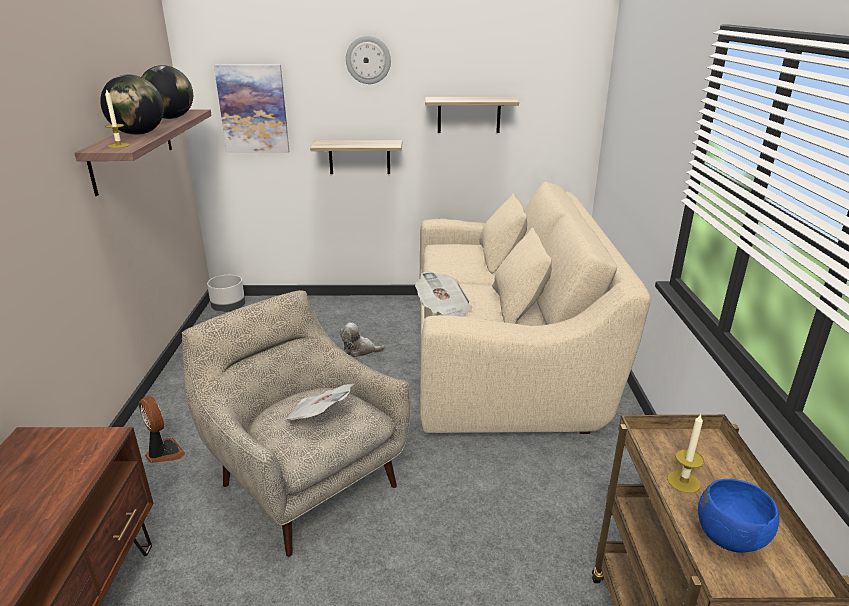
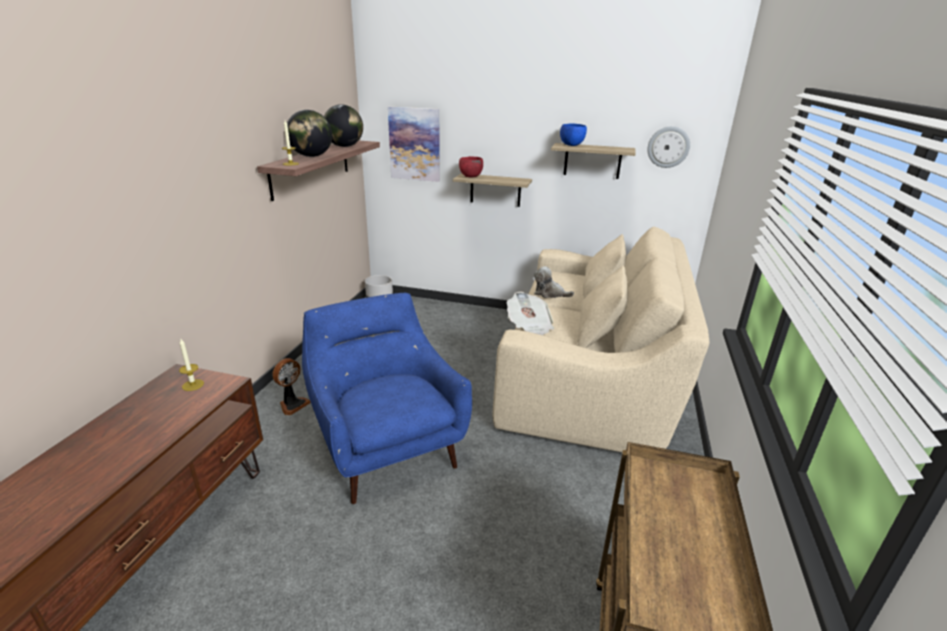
camera: 15 degrees right, 0 degrees up
(163, 453) = (292, 404): fan -> fan turned 60 degrees clockwise
(305, 480) = (387, 447): beige armchair -> blue armchair
(320, 417) = (395, 397): newspaper -> none
(330, 143) = (470, 176): none -> red bowl
(359, 350) = (468, 351): plush toy -> plush toy (549, 293)
(368, 60) = (510, 108): wall clock -> wall clock (668, 147)
(683, 481) = (663, 514): candle -> candle (193, 385)
(729, 538) = (682, 575): blue bowl -> blue bowl (572, 145)

